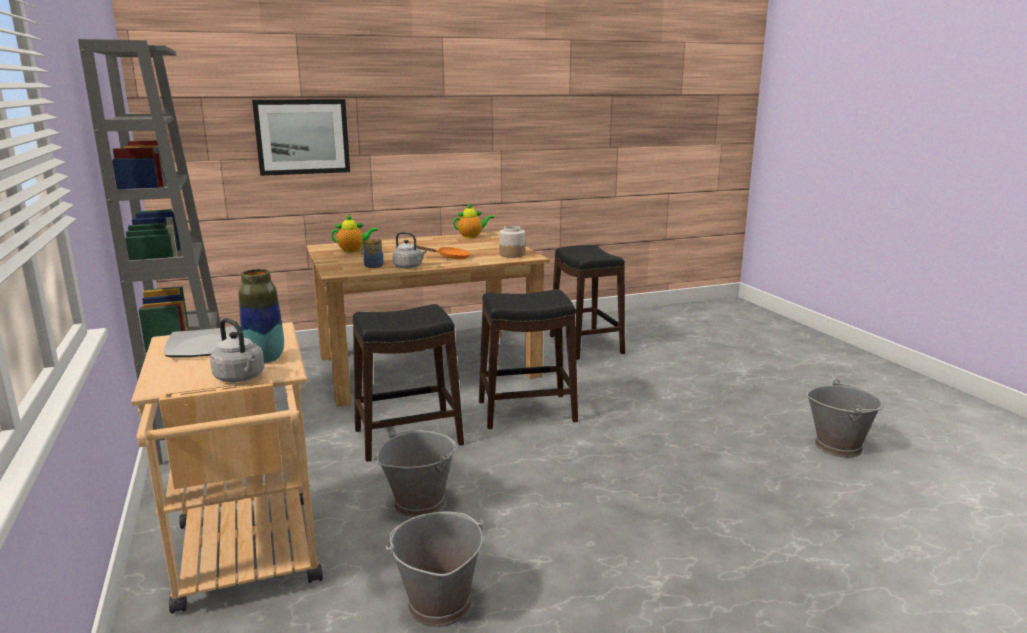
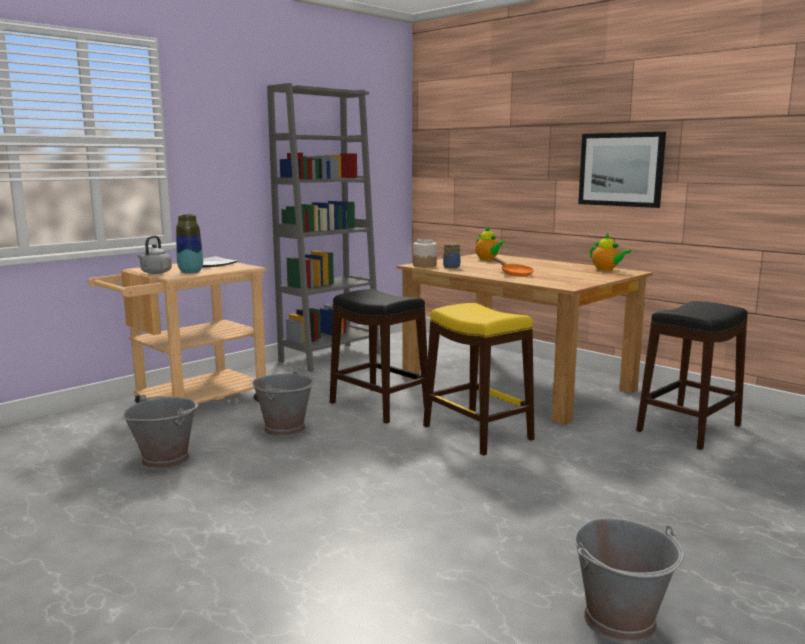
camera: 65 degrees right, 5 degrees down
(302, 136) = (506, 160): picture -> picture (621, 169)
(409, 267) = (464, 272): grey kettle -> none
(511, 254) = (563, 282): jar -> jar (424, 265)
(527, 411) = (477, 433): black stool -> yellow stool

